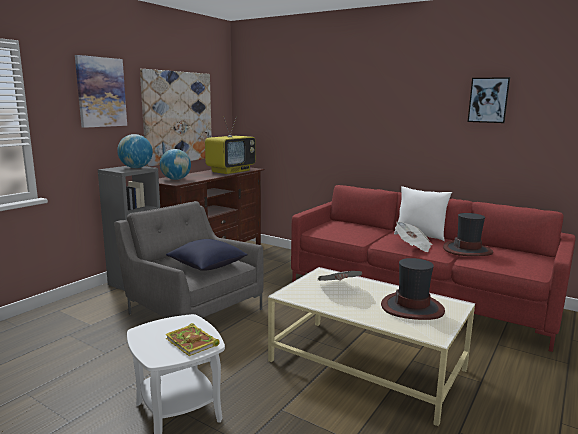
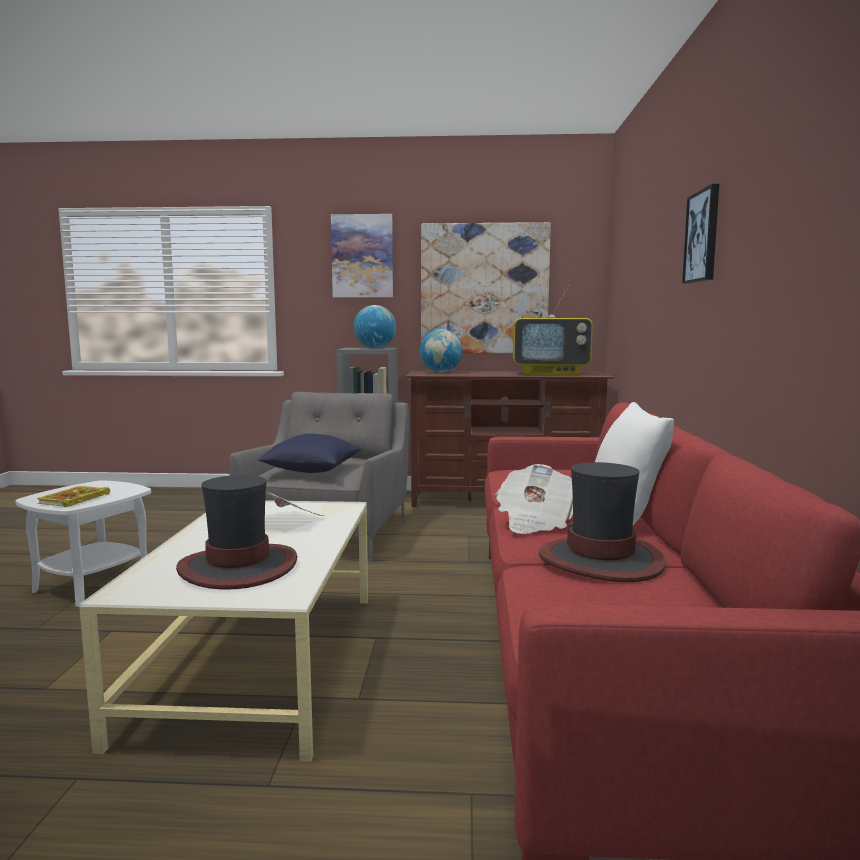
camera: 60 degrees right, 5 degrees down
(488, 100) = (814, 163): picture -> picture (703, 236)

